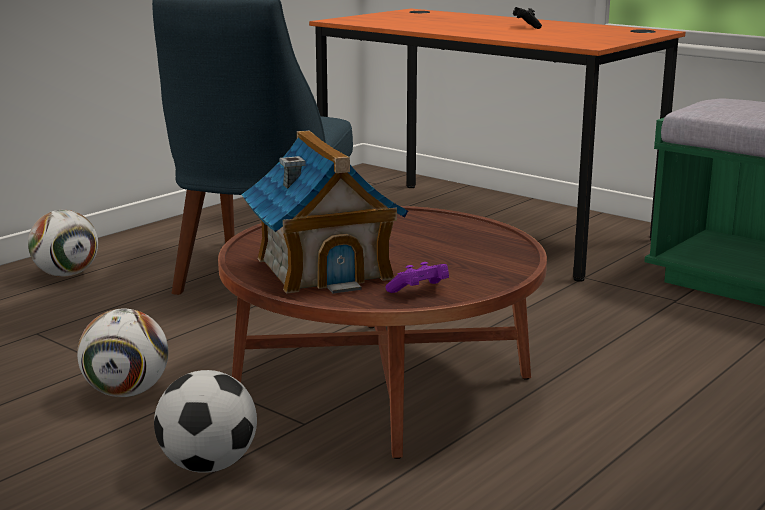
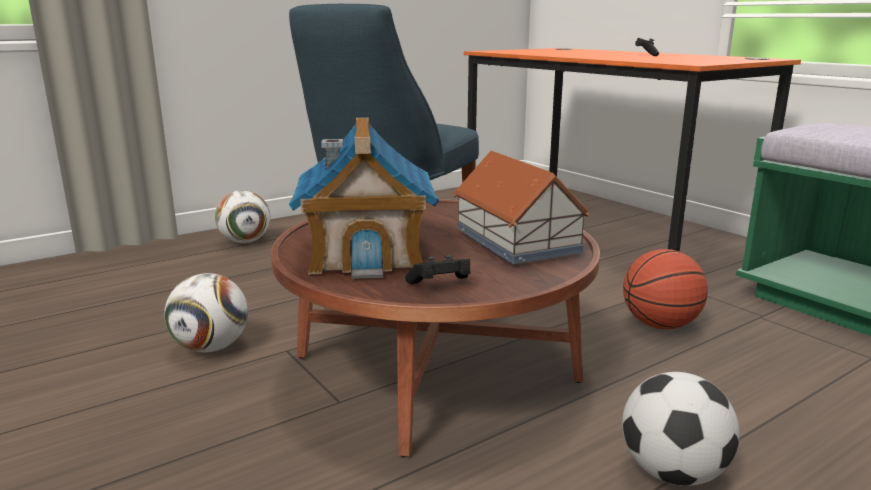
camera: 15 degrees right, 0 degrees up
(208, 465) = (223, 435): football -> football (672, 473)
(419, 291) = (441, 285): purple game controller -> black game controller
(460, 243) = (516, 240): none -> toy house
(583, 319) = (660, 325): none -> basketball

